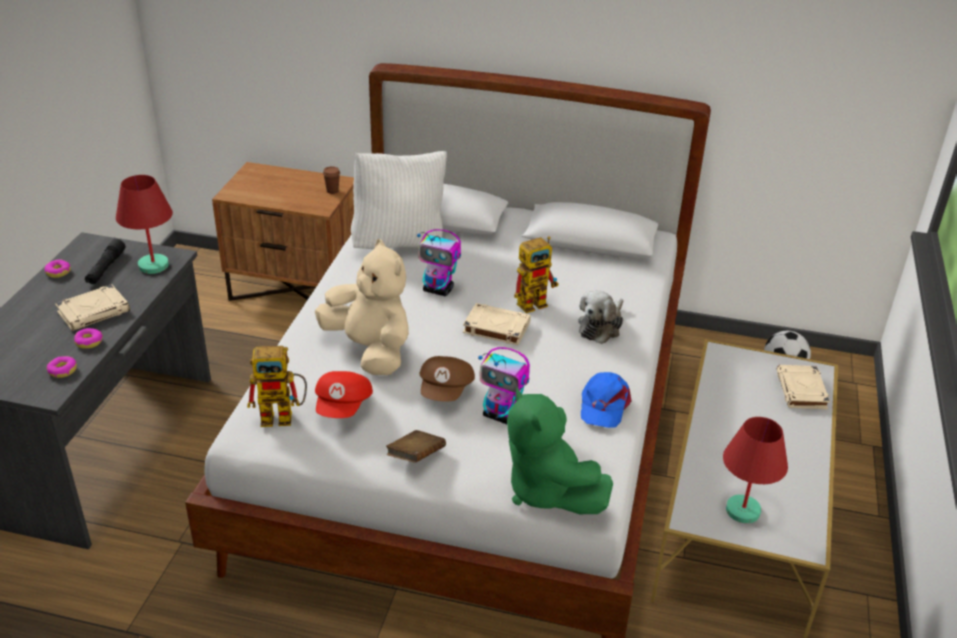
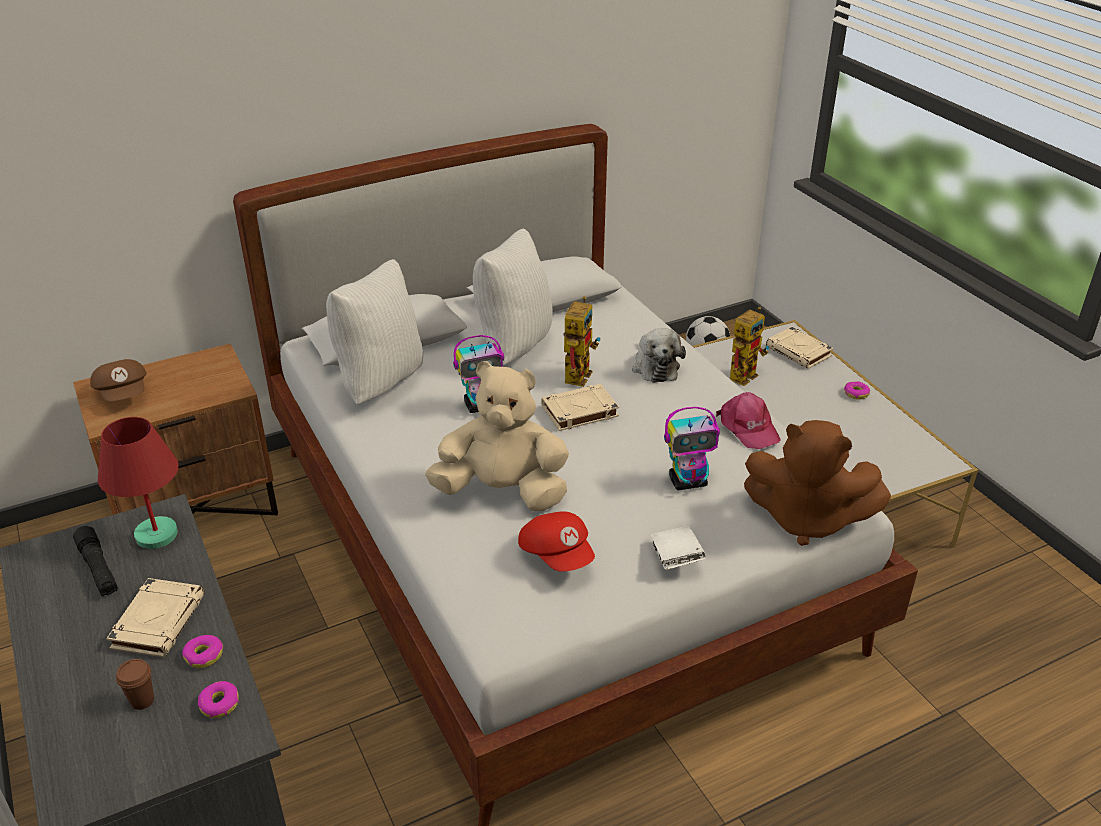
camera: 40 degrees left, 0 degrees up
(58, 272) = (39, 606): donut -> donut (856, 394)
(284, 416) = (515, 598): toy robot -> toy robot (744, 373)
(332, 191) = (222, 367): brown cup -> brown cup (142, 700)
(416, 457) = (676, 559): brown book -> white book
(446, 391) = (619, 488): brown cap -> brown cap (124, 394)
(519, 261) = (512, 346): none -> white pillow
(547, 490) = (806, 519): green plush toy -> brown plush toy
(603, 405) = (748, 427): blue cap -> pink cap
(742, 510) = (879, 463): red table lamp -> none

